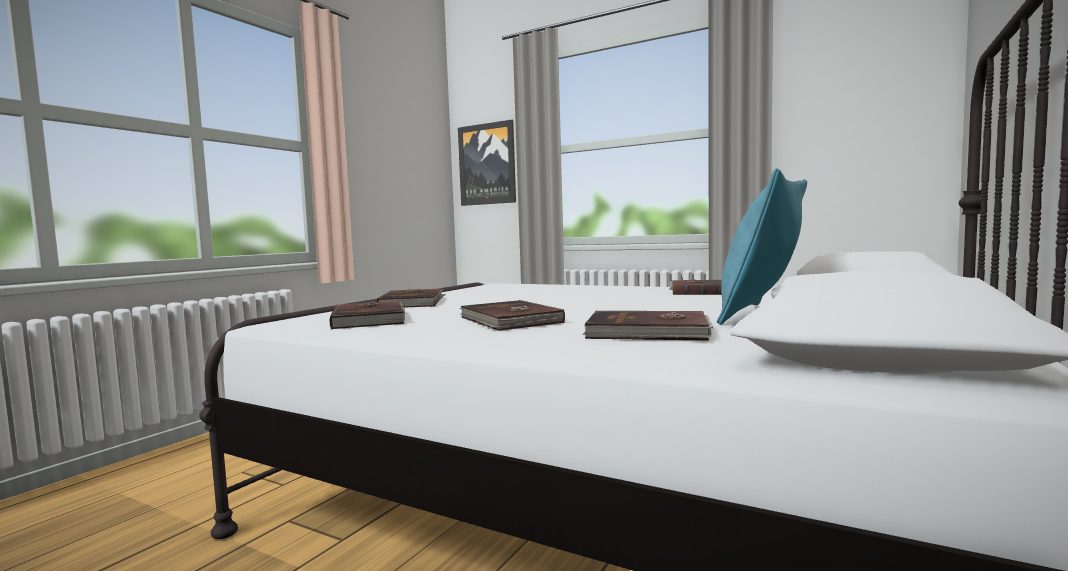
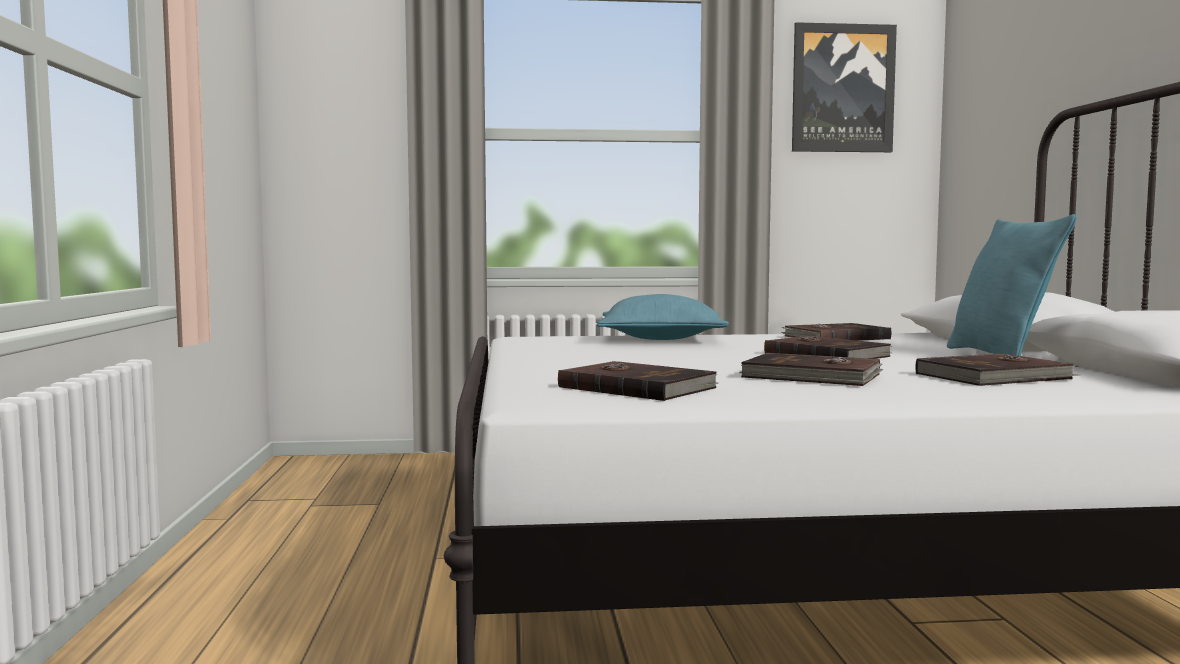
camera: 35 degrees left, 0 degrees up
(413, 302) = (557, 365): brown book -> brown book (826, 354)
(487, 164) = (338, 143): picture -> picture (842, 89)
(574, 287) = (660, 338): none -> turquoise pillow

